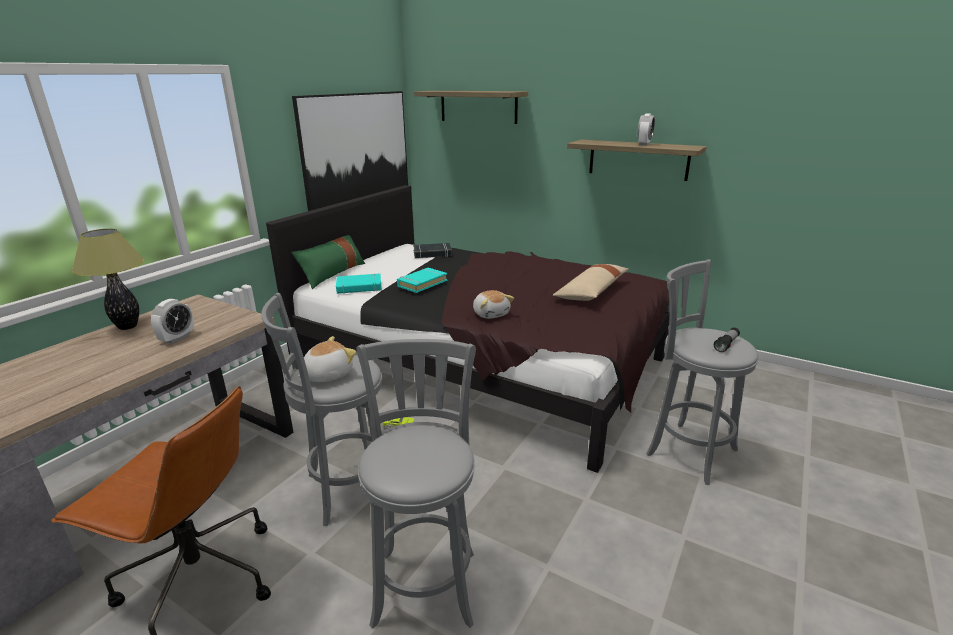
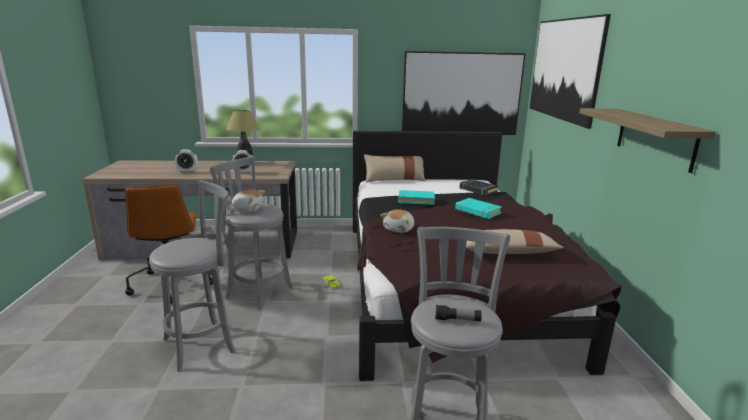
camera: 55 degrees right, 5 degrees down
(333, 274) = (394, 180): green pillow -> beige pillow
(359, 287) = (385, 190): turquoise book -> turquoise book (477, 211)
(478, 106) = (564, 69): shelf -> picture
(644, 144) = (644, 119): alarm clock -> alarm clock (187, 172)

